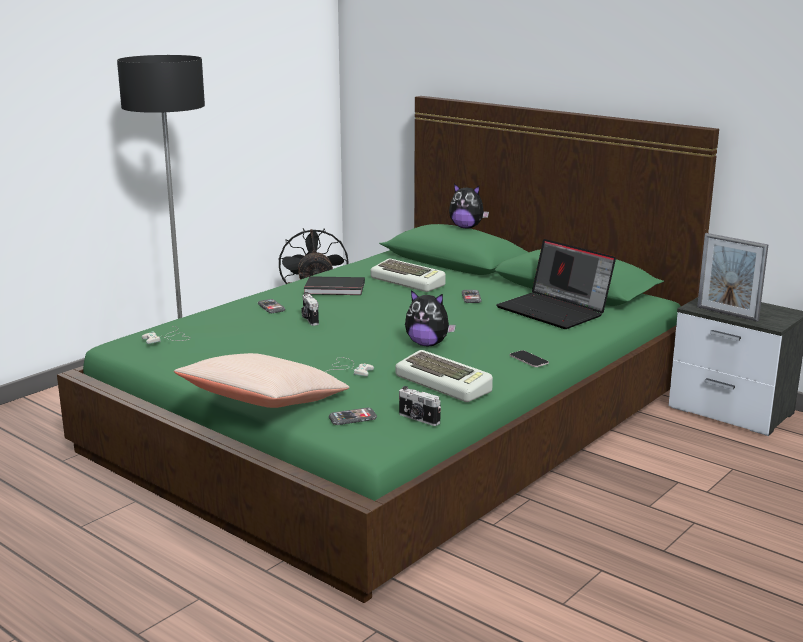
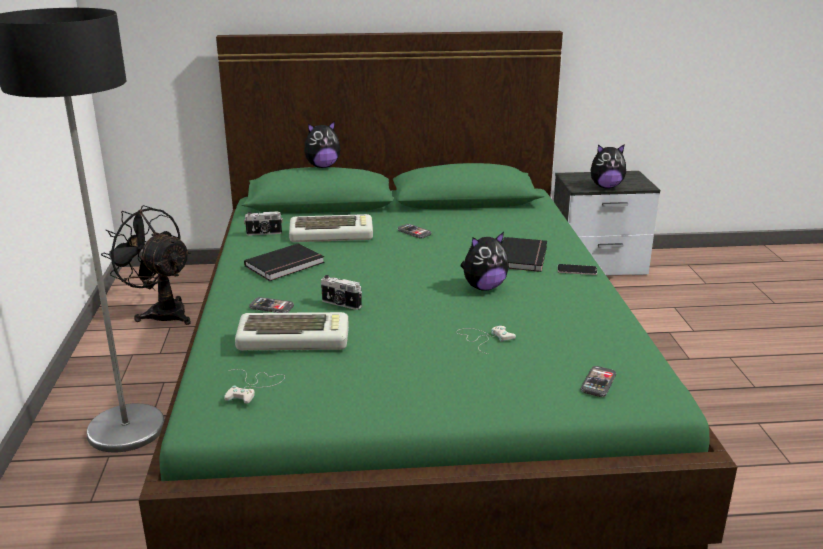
camera: 45 degrees left, 5 degrees up
(264, 403) = (503, 408): beige pillow -> none
(418, 419) = (637, 358): camera -> camera (264, 233)
(445, 384) = (579, 317): keyboard -> keyboard (295, 339)
(510, 338) = (524, 257): none -> black book
(555, 311) = (497, 222): laptop -> none
(727, 314) = (606, 186): picture frame -> plush toy

